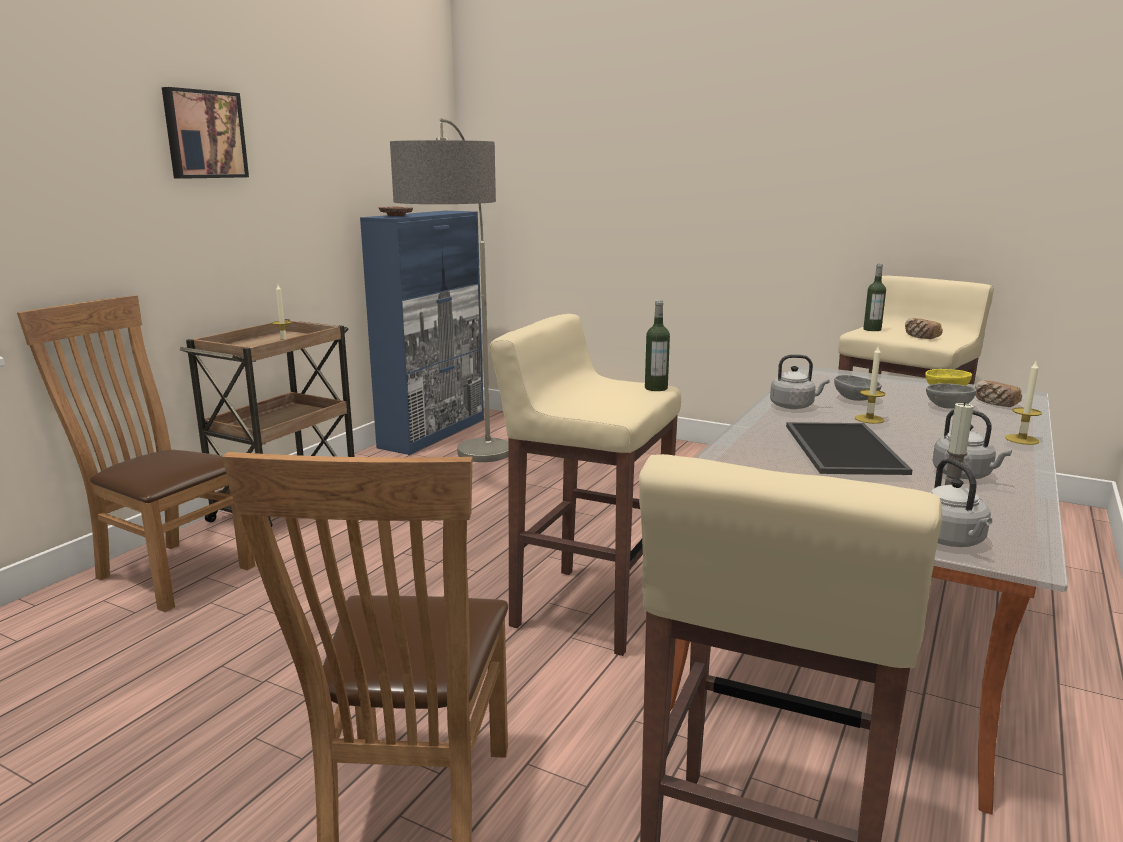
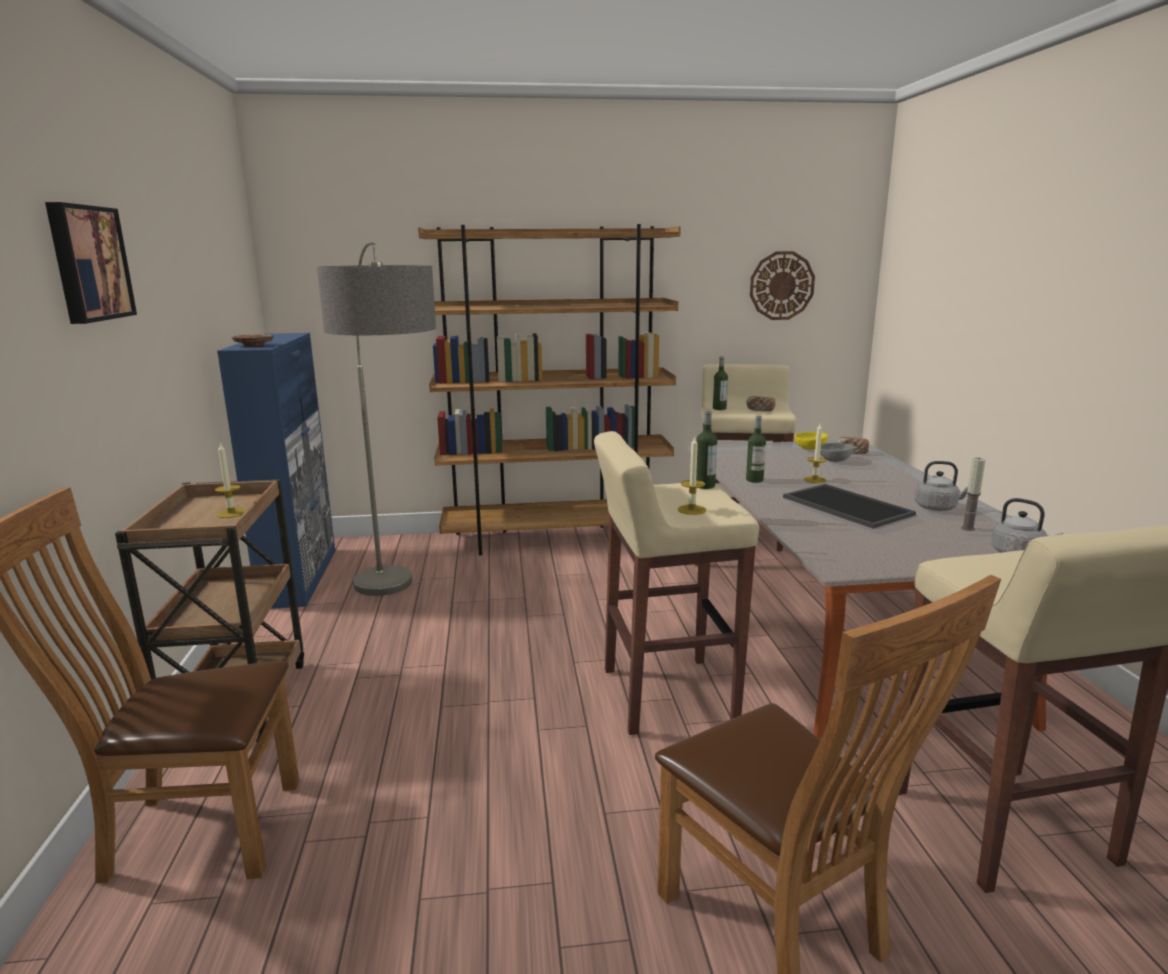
camera: 35 degrees left, 0 degrees up
(681, 453) = (556, 539): none -> brown bookcase
(794, 406) = (754, 480): grey kettle -> bottle
(856, 399) = (776, 466): grey bowl -> none
(1011, 179) = (781, 285): none -> wall clock
(1021, 439) = (913, 475): candle -> candle (692, 510)

